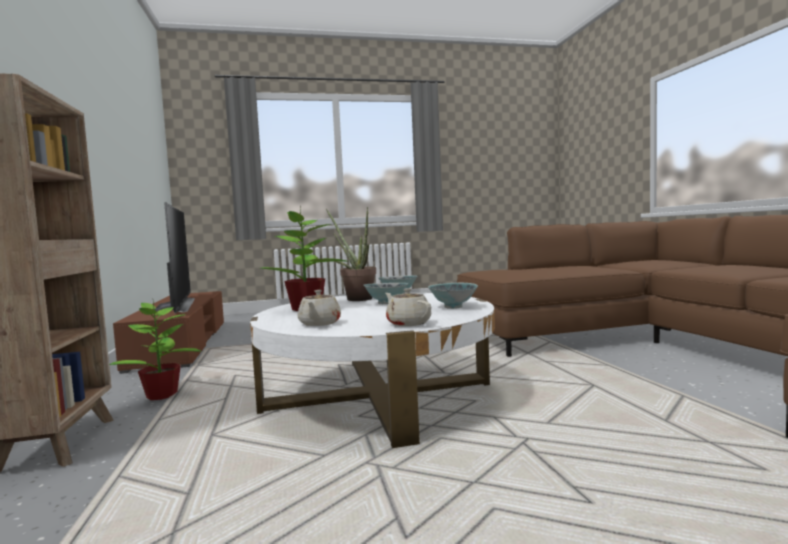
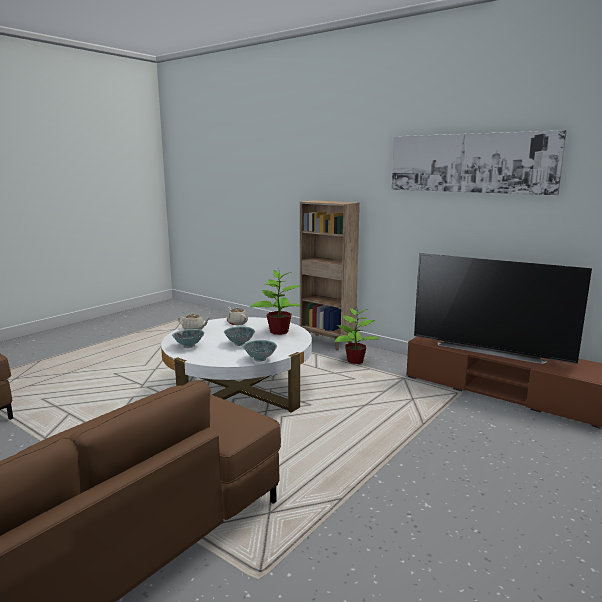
camera: 140 degrees right, 10 degrees up
(96, 96) = (470, 163): none -> picture
(355, 298) = (277, 347): potted plant -> none

